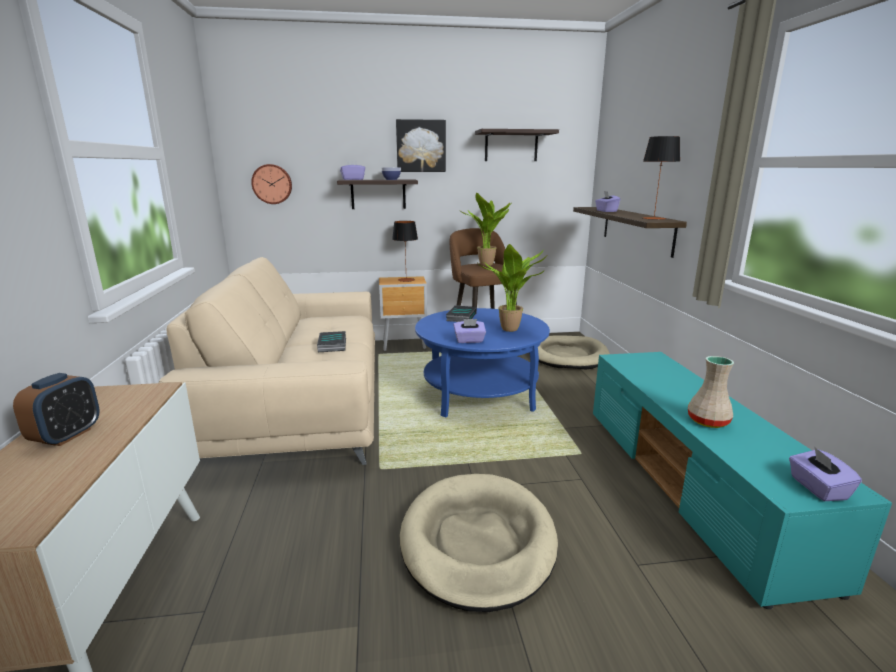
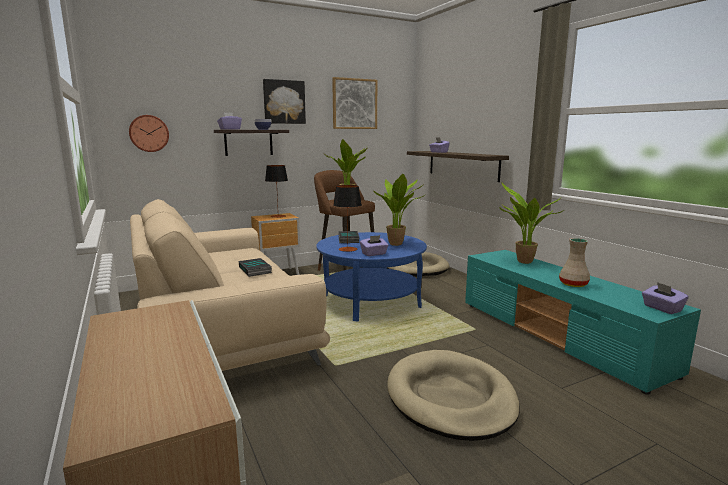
camera: 20 degrees left, 5 degrees down
(67, 436) = (137, 349): alarm clock -> none
(511, 146) = (354, 104): shelf -> picture
(653, 218) = (484, 154): table lamp -> table lamp (347, 249)
(666, 375) = (523, 262): none -> potted plant

